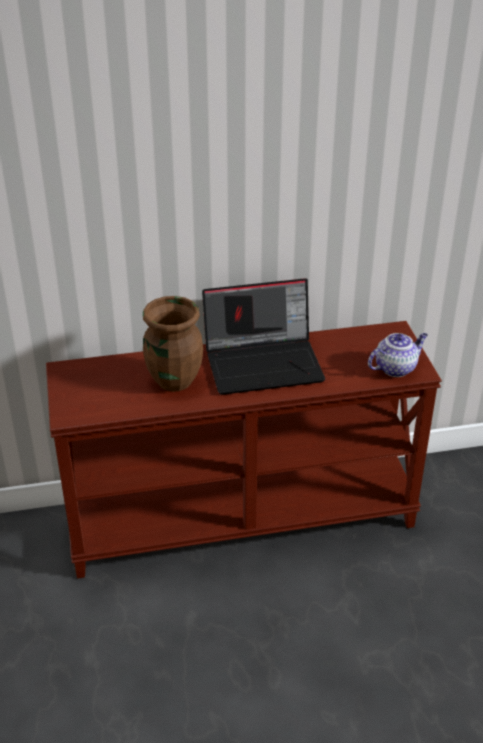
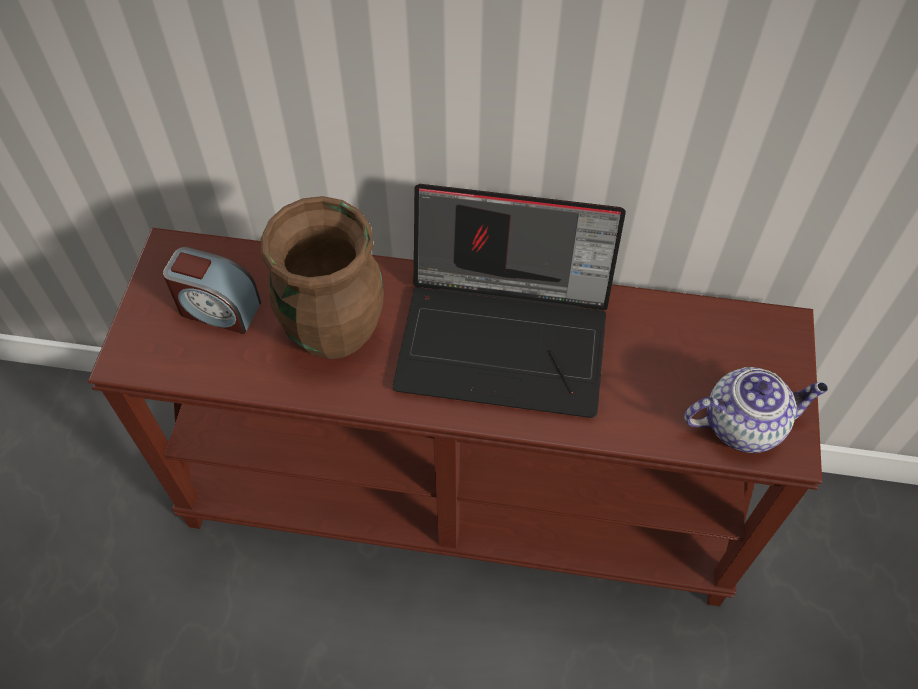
camera: 20 degrees right, 20 degrees up
(105, 385) = (218, 309): none -> alarm clock

